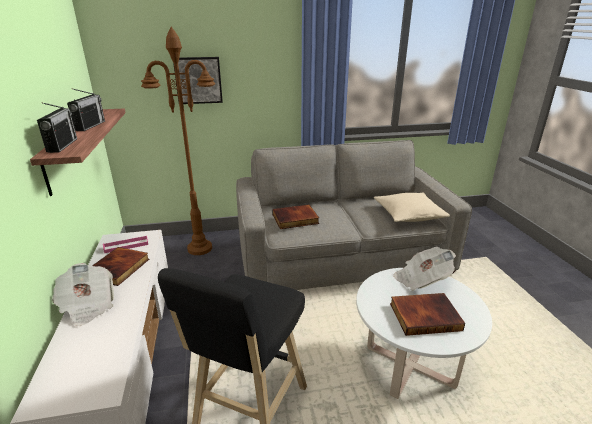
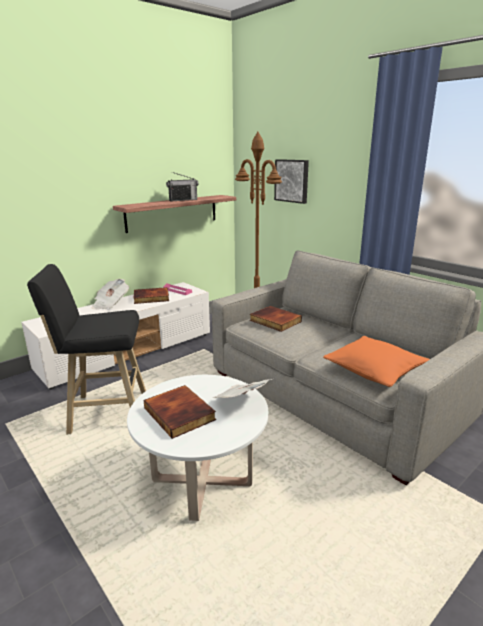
camera: 60 degrees right, 5 degrees down
(62, 145) = (139, 204): radio -> none
(408, 215) = (374, 371): beige pillow -> orange pillow

